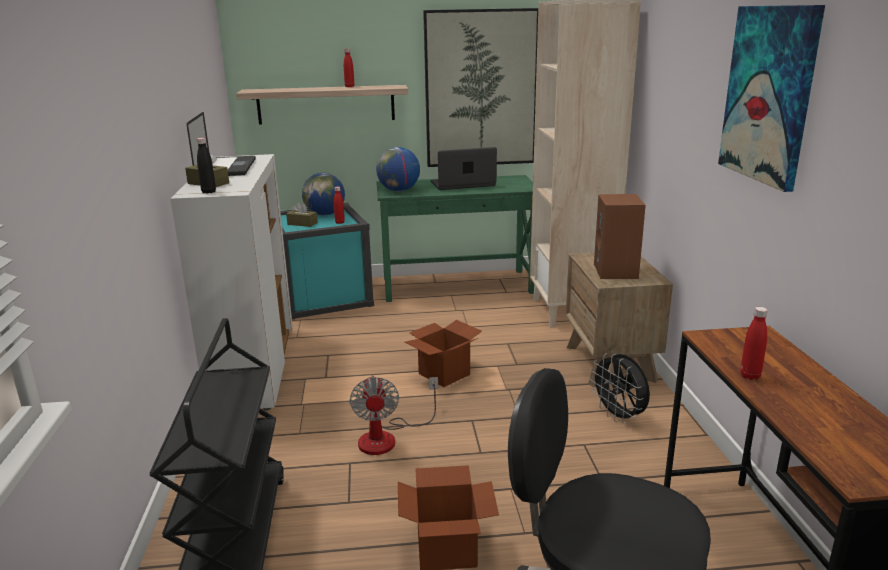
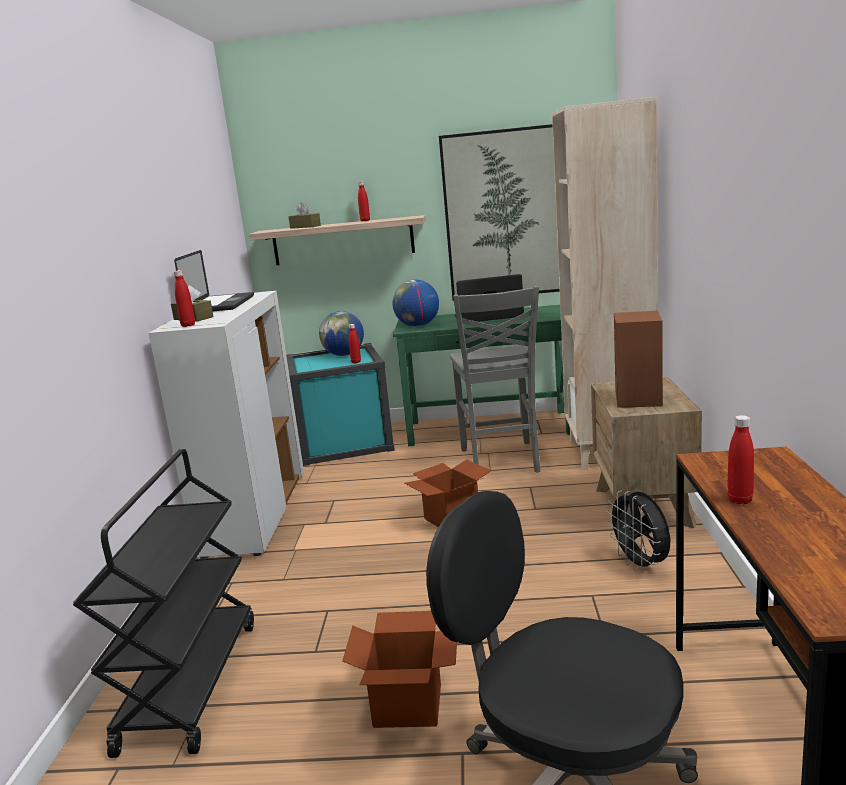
camera: 10 degrees right, 5 degrees down
(208, 192) = (188, 325): black bottle -> red bottle
(302, 224) = (317, 364): brown tissue box -> brown tissue box (305, 227)
(387, 437) = (374, 585): fan -> none
(475, 318) = (500, 461): none -> grey chair
(769, 94) = (768, 176): picture -> none

